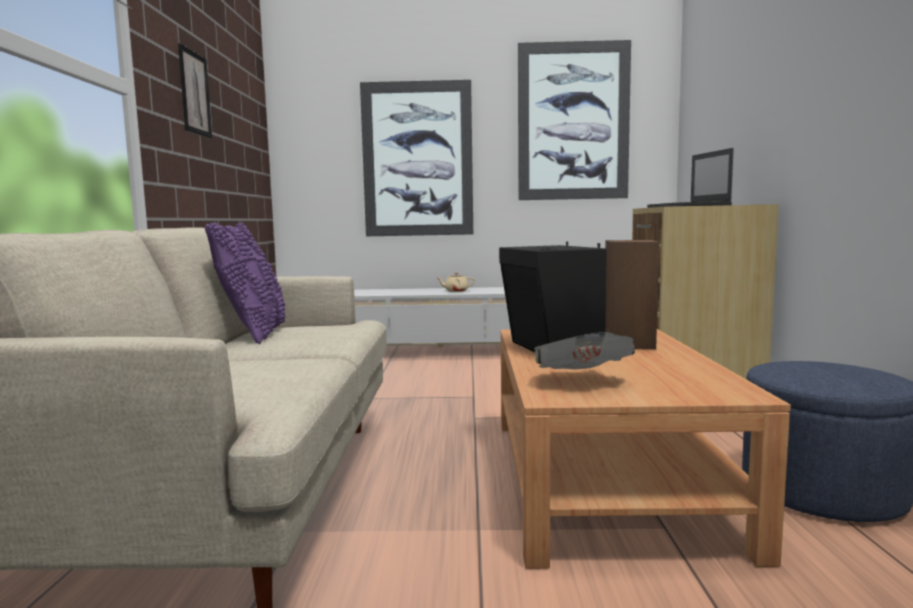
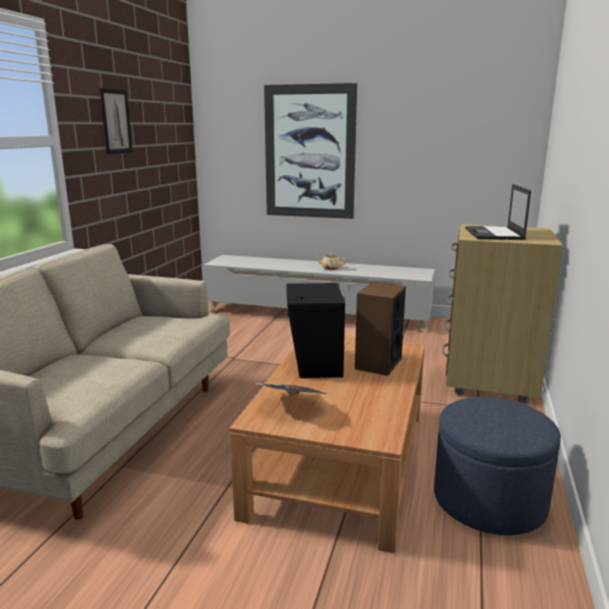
camera: 15 degrees right, 10 degrees up
(255, 333) = (127, 324): purple pillow -> none
(573, 122) = (447, 122): picture -> none

